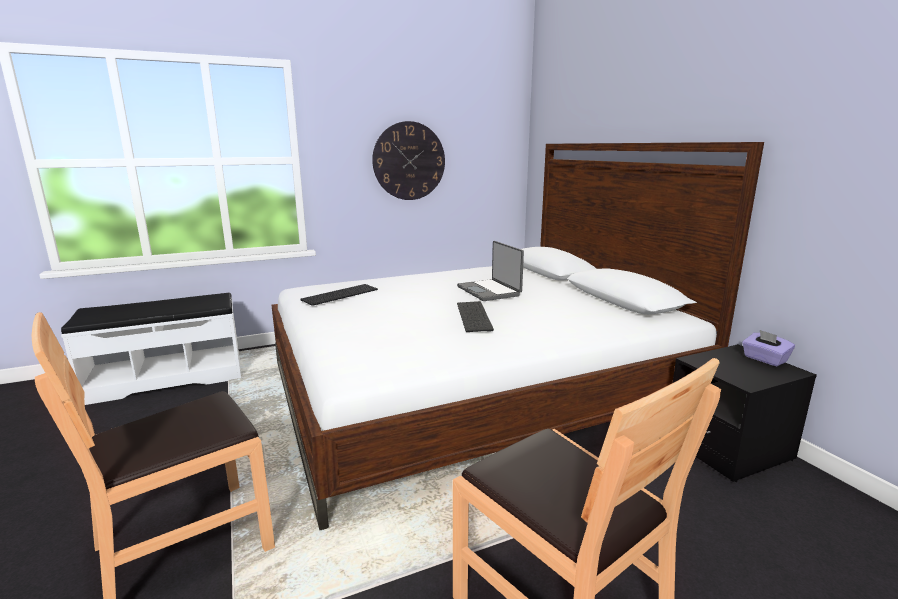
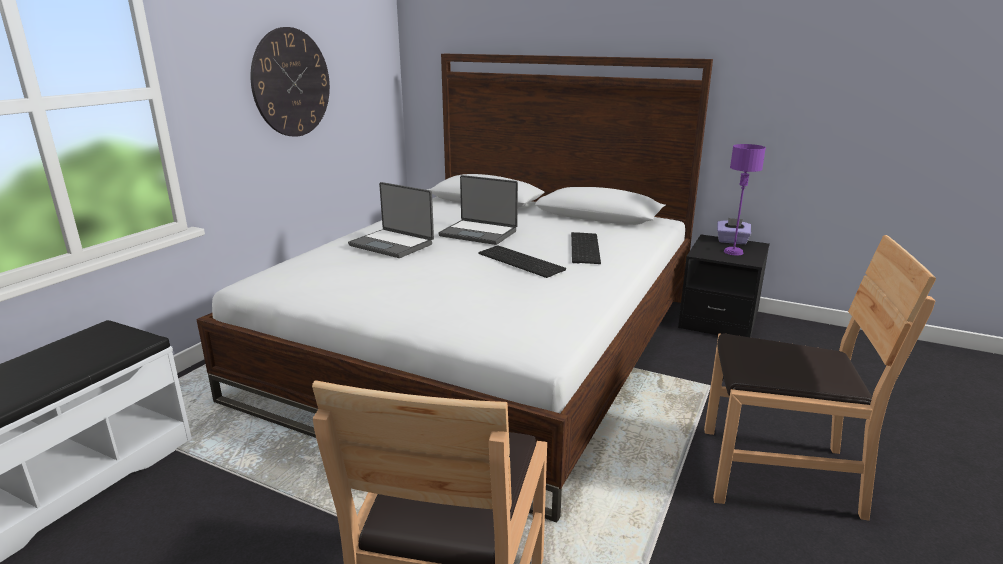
camera: 40 degrees left, 5 degrees up
(340, 294) = (333, 276): keyboard -> keyboard (583, 247)
(415, 285) = (392, 244): none -> laptop
(743, 369) = (733, 252): none -> purple table lamp

